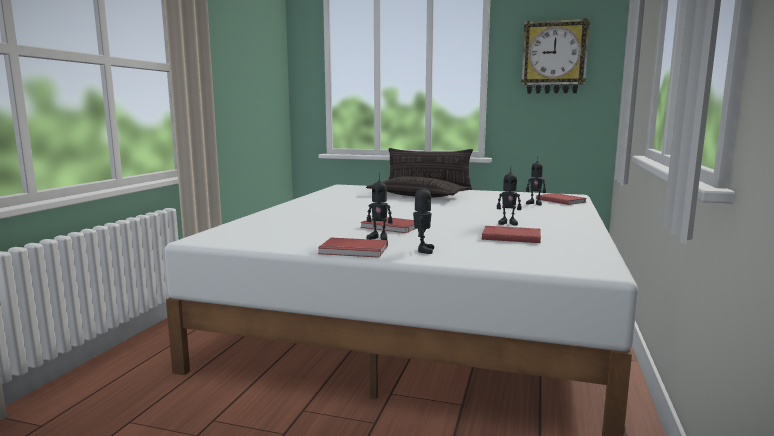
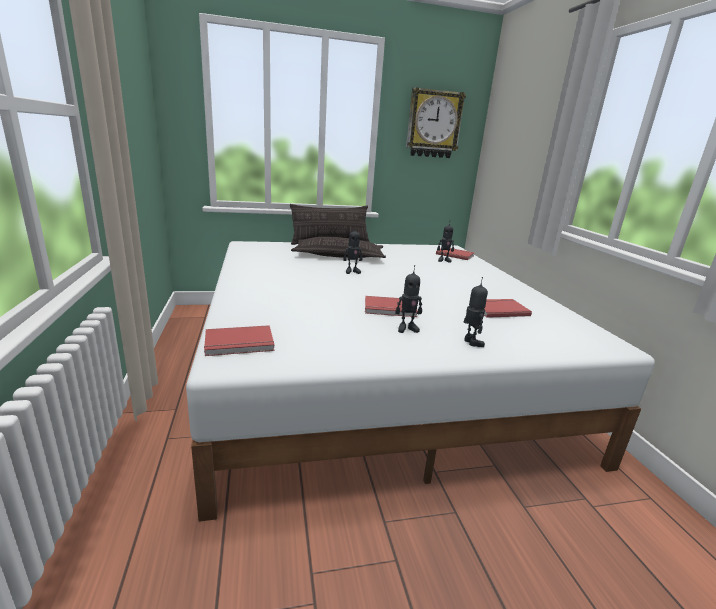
camera: 30 degrees left, 10 degrees up
(353, 251) = (417, 354): red book -> red book (239, 344)
(508, 223) = (468, 290): toy robot -> toy robot (352, 271)

